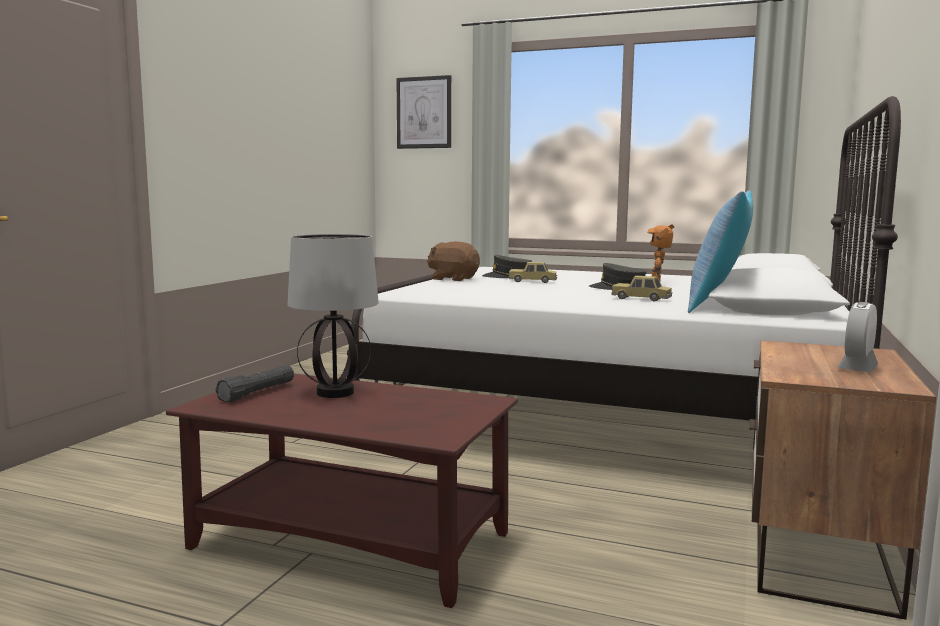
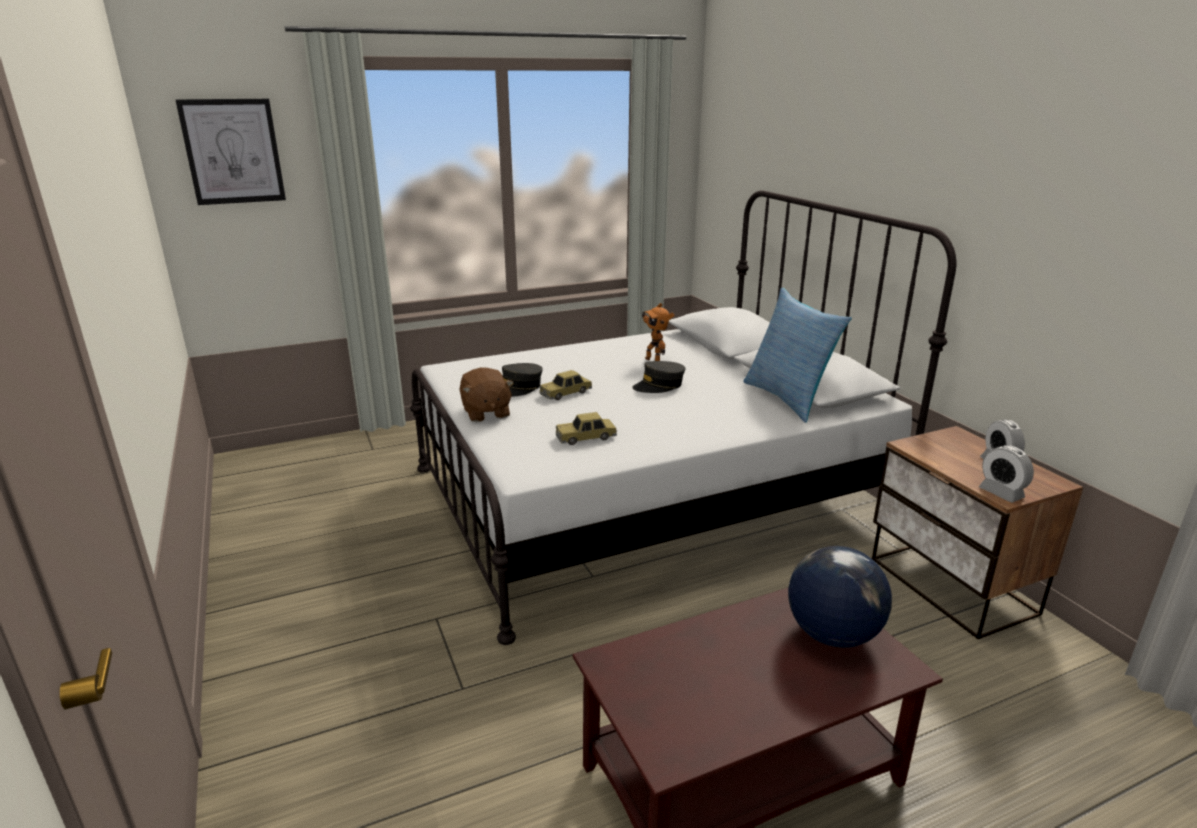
camera: 45 degrees left, 15 degrees up
(257, 393) = (657, 702): black flashlight -> none
(336, 393) = (711, 655): table lamp -> none
(437, 412) = (831, 634): none -> globe
(453, 279) = (486, 413): brown plush toy -> brown plush toy turned 90 degrees counterclockwise
(641, 299) = (723, 405): toy car -> toy car (586, 437)
(790, 375) = (1001, 493): none -> alarm clock

